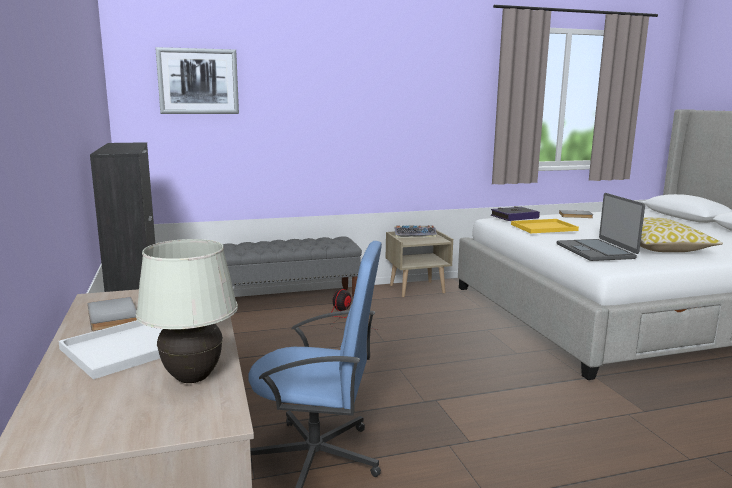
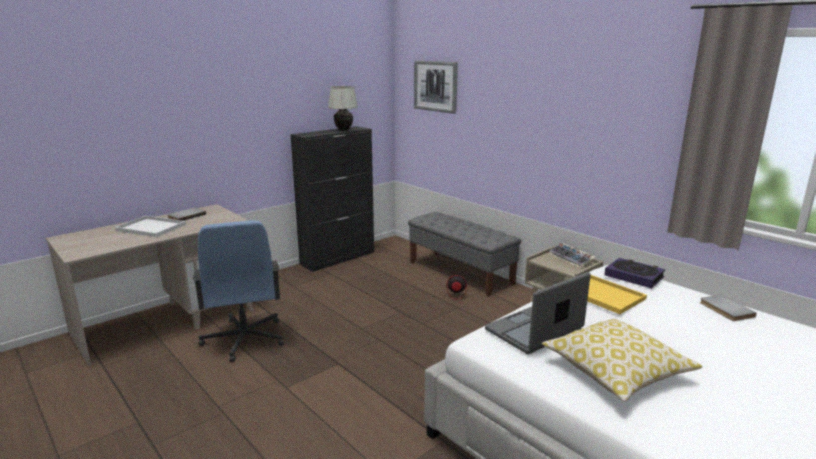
camera: 65 degrees right, 5 degrees up
(192, 378) = (115, 243): white table lamp -> white table lamp (343, 130)

